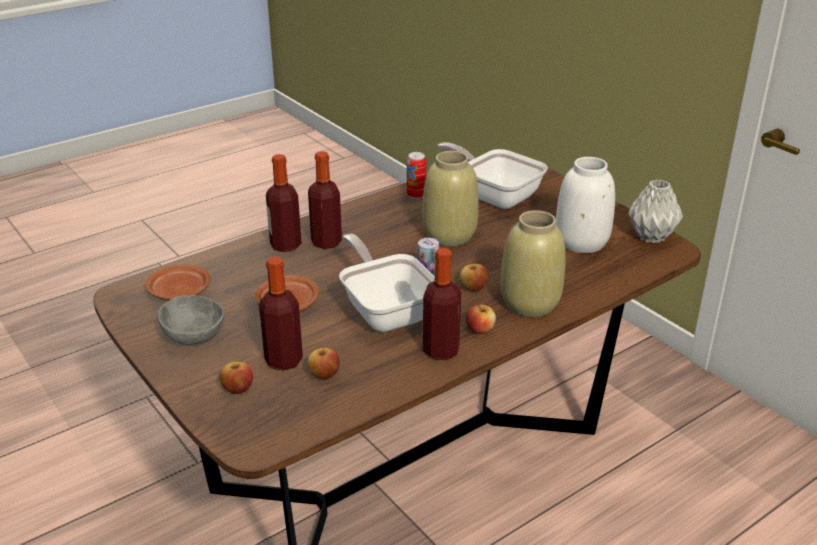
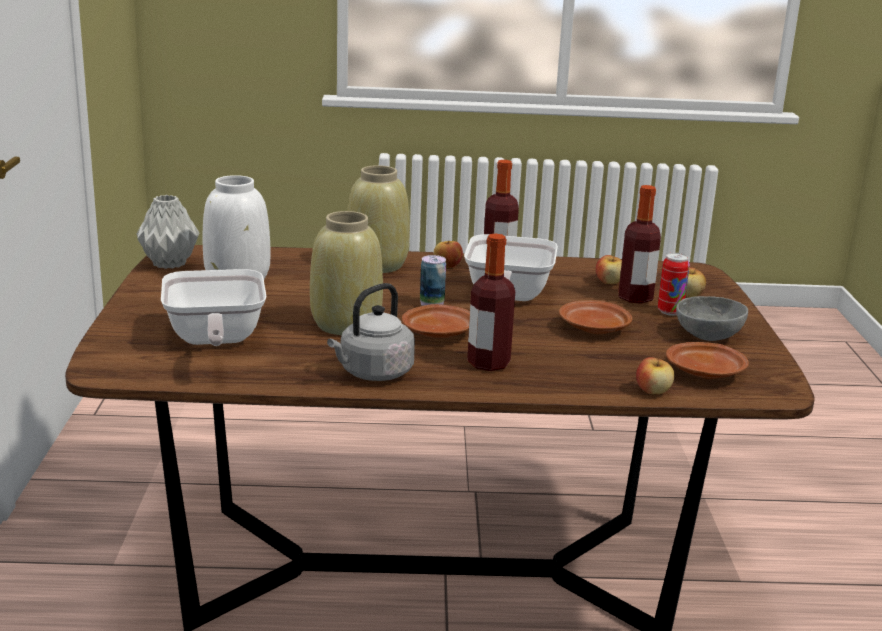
camera: 145 degrees left, 10 degrees down
(286, 245) = (540, 376): bottle -> none
(380, 210) = (373, 373): none -> grey kettle
(386, 253) = (439, 333): none -> brown plate
(416, 195) = (300, 373): can -> can (670, 311)
(473, 287) = (403, 286): apple -> apple (653, 391)

